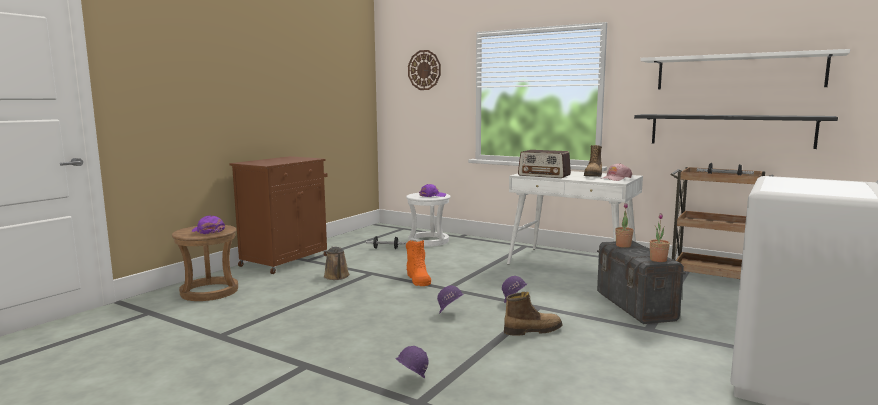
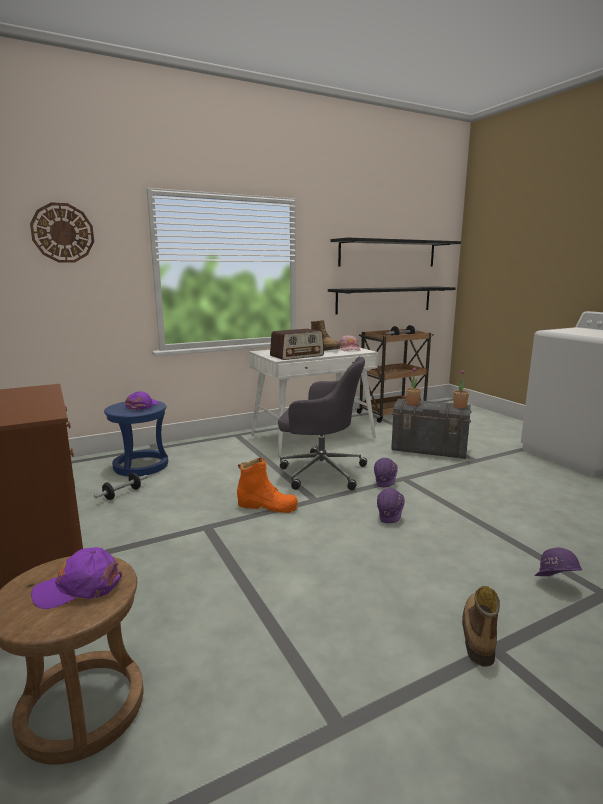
camera: 60 degrees left, 5 degrees up
(337, 277) = (187, 553): brown watering can -> none
(428, 241) = (141, 465): white stool -> blue stool
(500, 280) = (320, 471): none -> grey office chair
(532, 330) = (456, 496): boot -> boot (478, 633)
(738, 72) = (388, 253): white shelf -> black shelf

